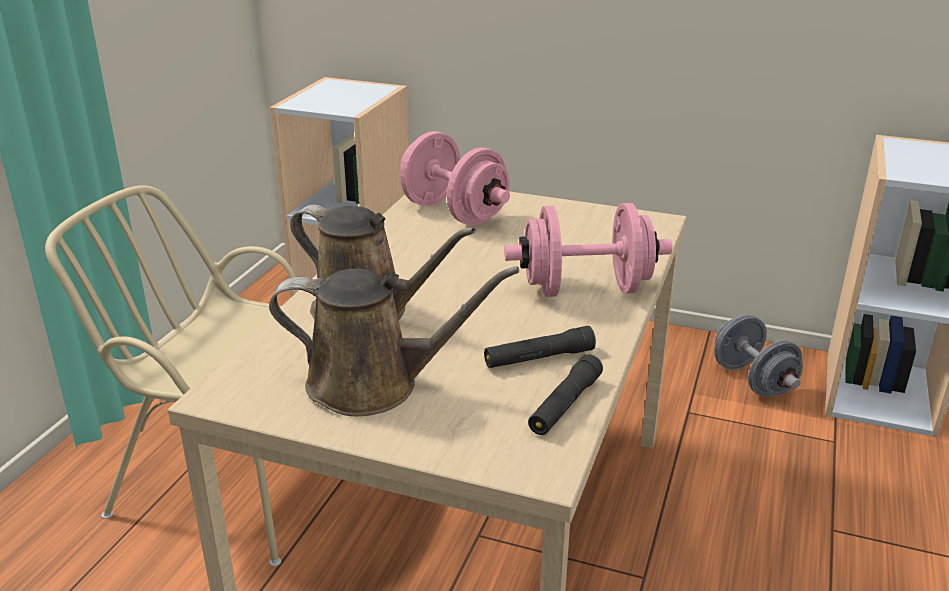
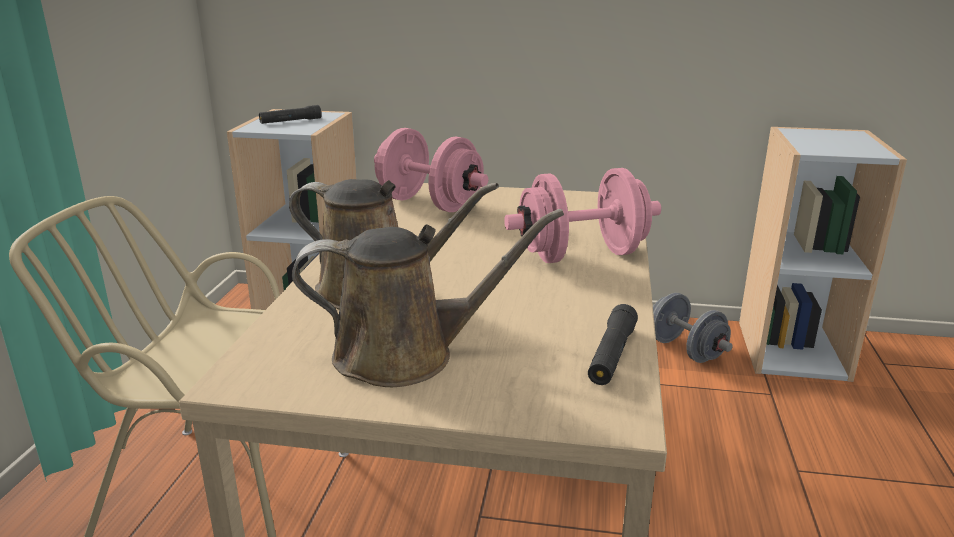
camera: 10 degrees left, 5 degrees down
(538, 358) = (565, 316): black flashlight -> black flashlight (290, 121)

